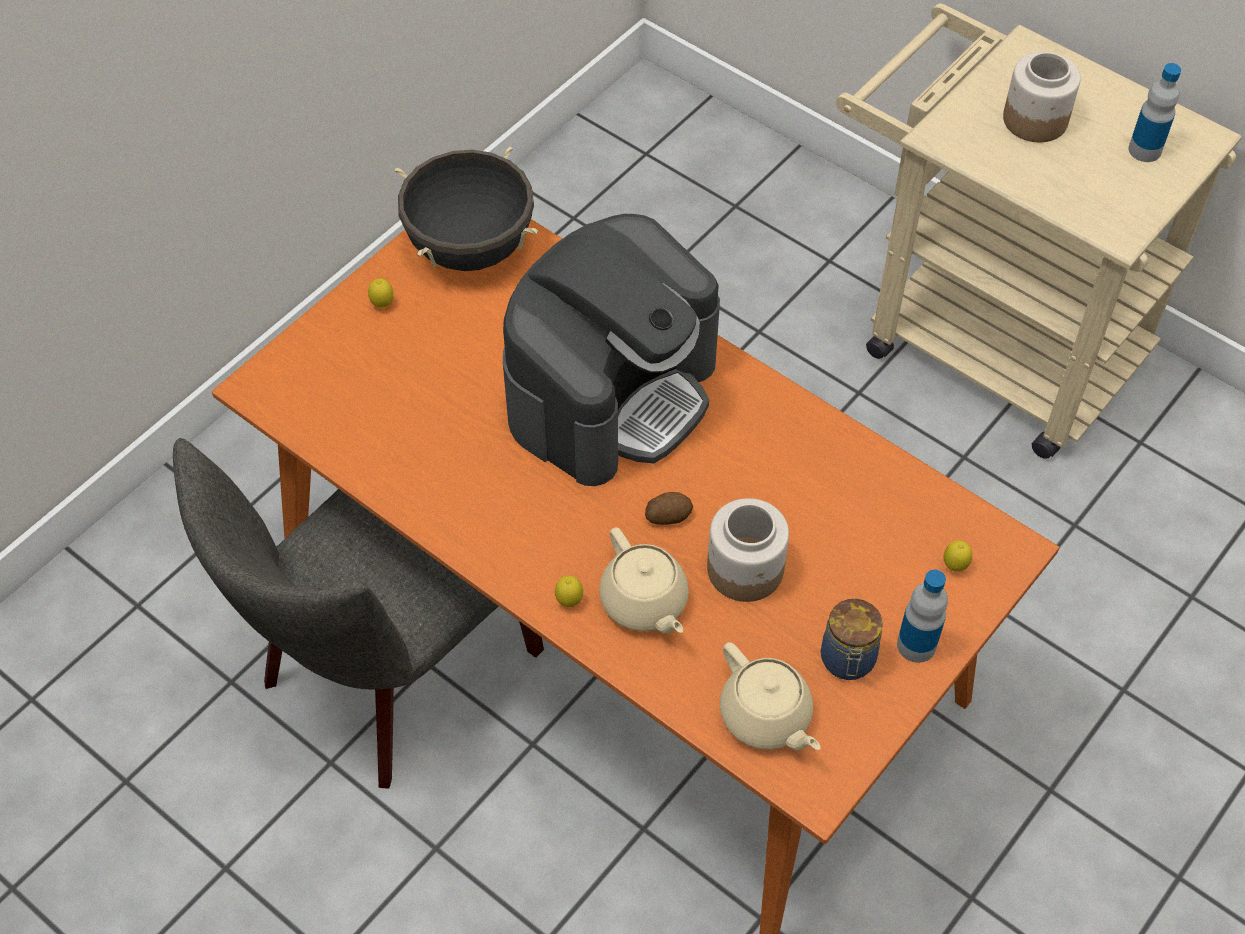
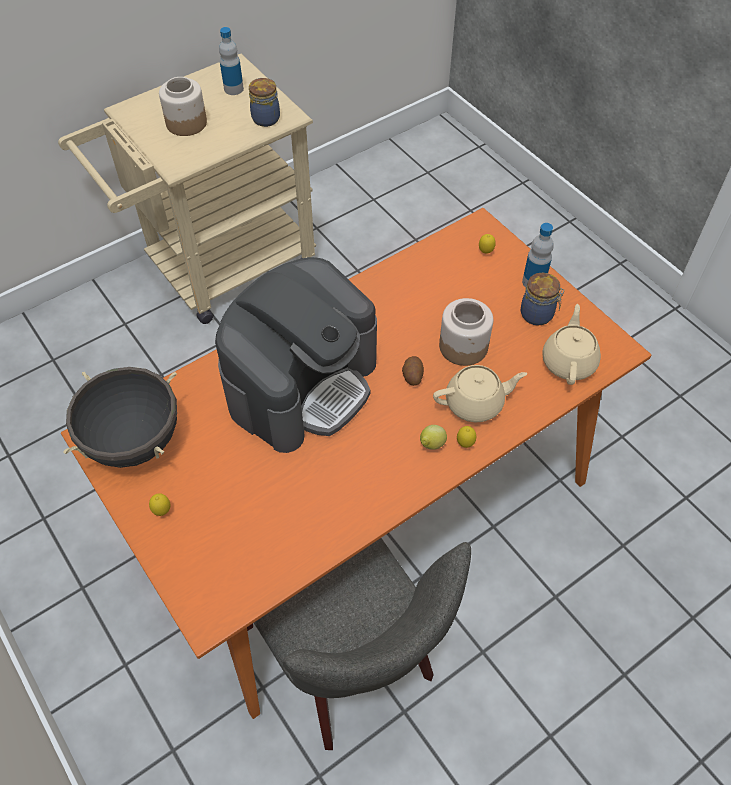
camera: 75 degrees left, 0 degrees up
(555, 561) = (431, 445): none -> lemon
(612, 392) = (302, 384): coffee machine -> coffee machine turned 75 degrees clockwise
(766, 717) = (569, 361): beige teapot -> beige teapot turned 60 degrees counterclockwise
(1098, 206) = (265, 118): none -> jar

